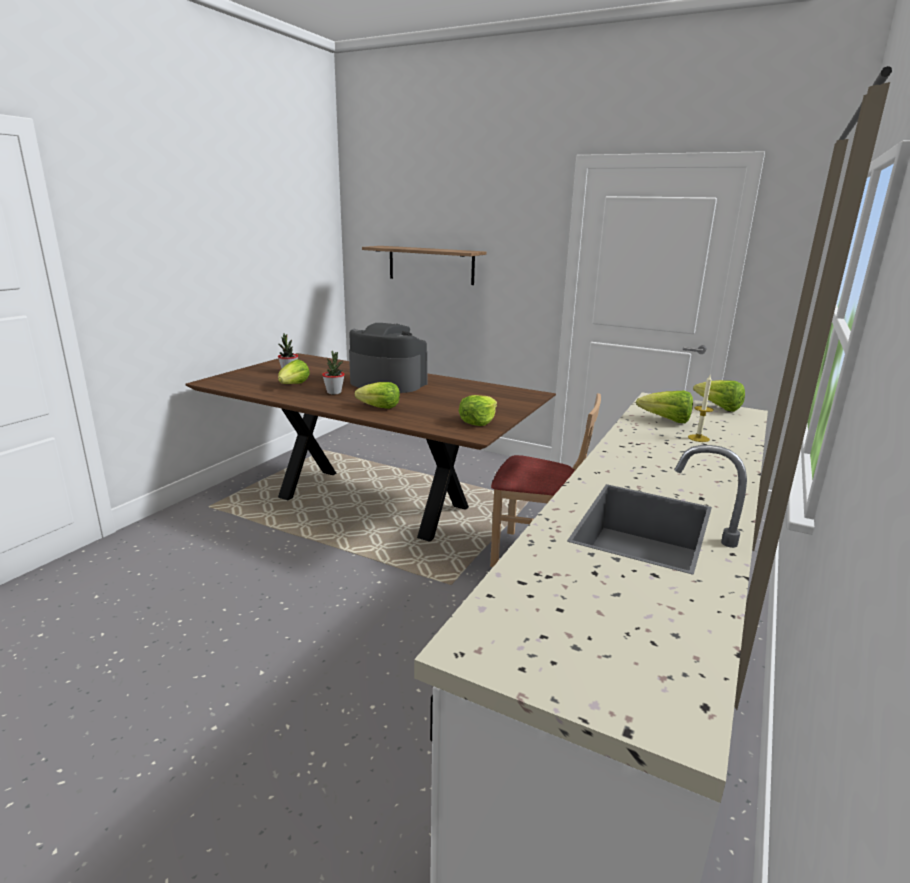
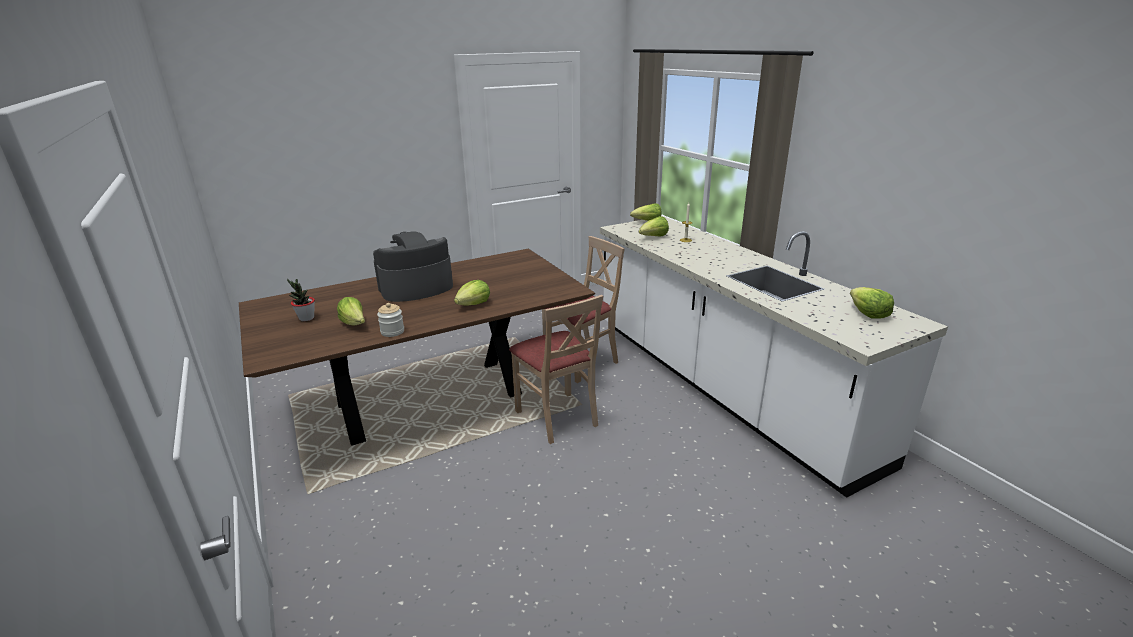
camera: 55 degrees left, 5 degrees up
(291, 398) = (392, 332): none -> jar
(334, 392) = (406, 312): potted plant -> none
(410, 578) = (557, 417): none -> beige chair
(431, 265) = (326, 168): shelf -> none
(477, 422) = (551, 283): lettuce -> lettuce (868, 314)

